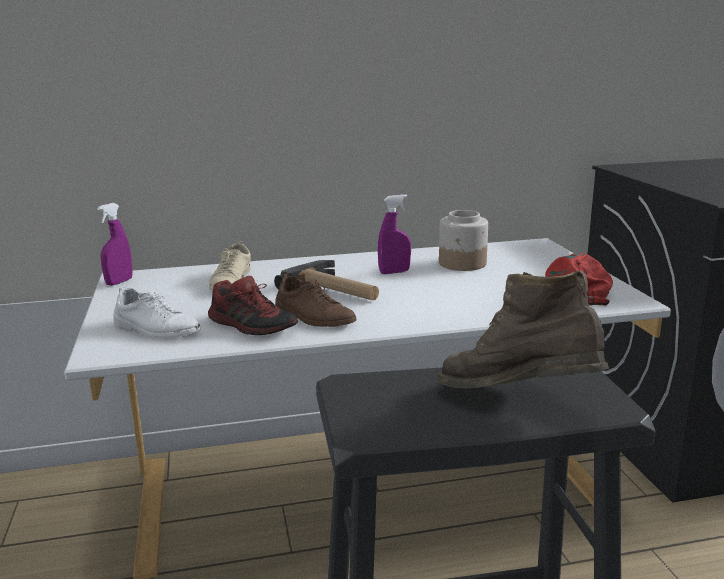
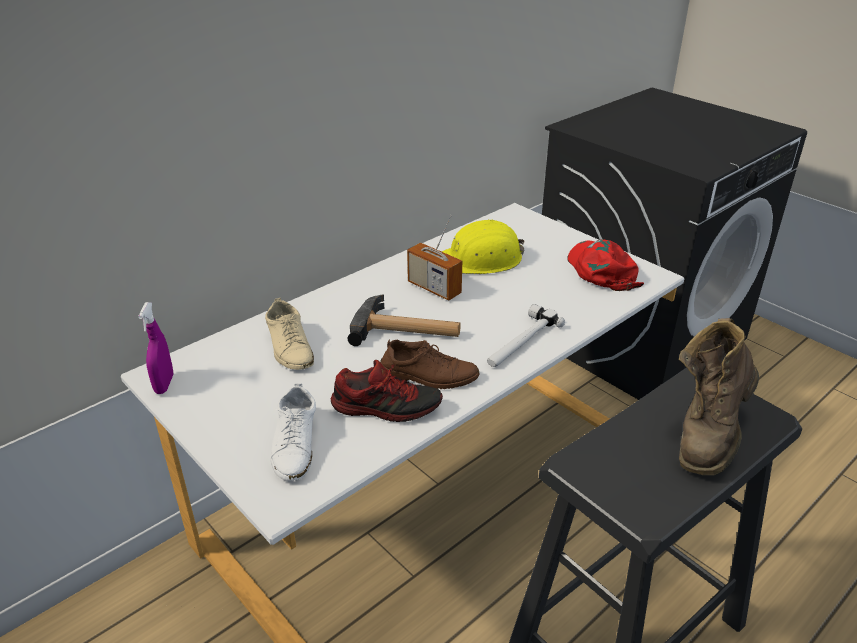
camera: 30 degrees left, 15 degrees up
(156, 329) = (295, 444): white shoe -> white shoe turned 90 degrees clockwise
(394, 272) = (434, 288): purple spray bottle -> radio
(427, 315) = (521, 342): none -> hammer
(462, 264) = (481, 259): jar -> yellow hard hat
(518, 401) = (708, 434): brown boot -> brown boot turned 60 degrees counterclockwise

